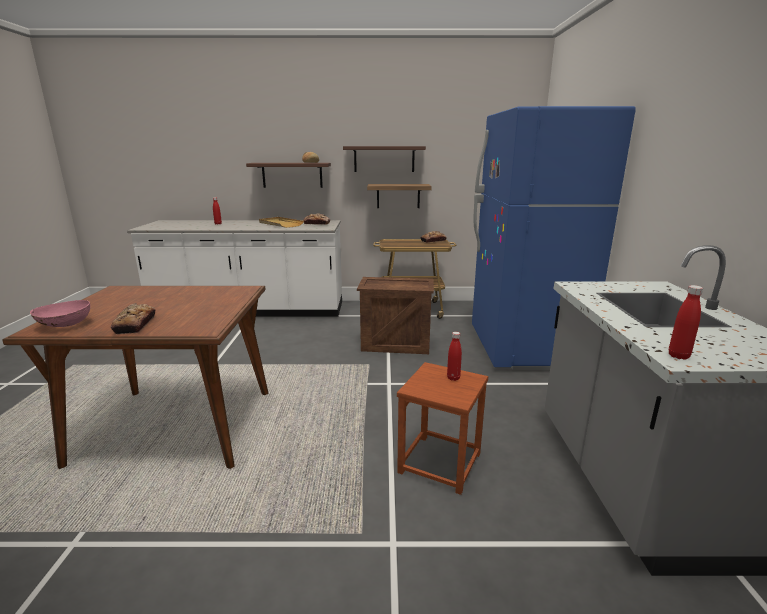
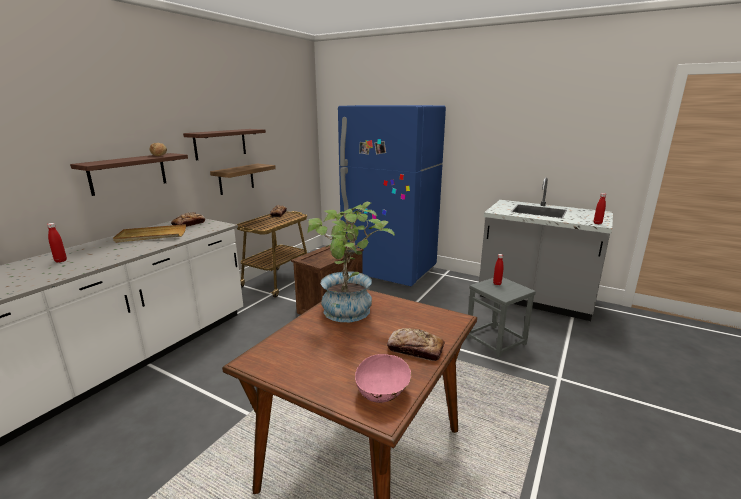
camera: 60 degrees left, 0 degrees up
(198, 296) = (349, 314): none -> potted plant
(440, 463) = (496, 340): brown stool -> grey stool

